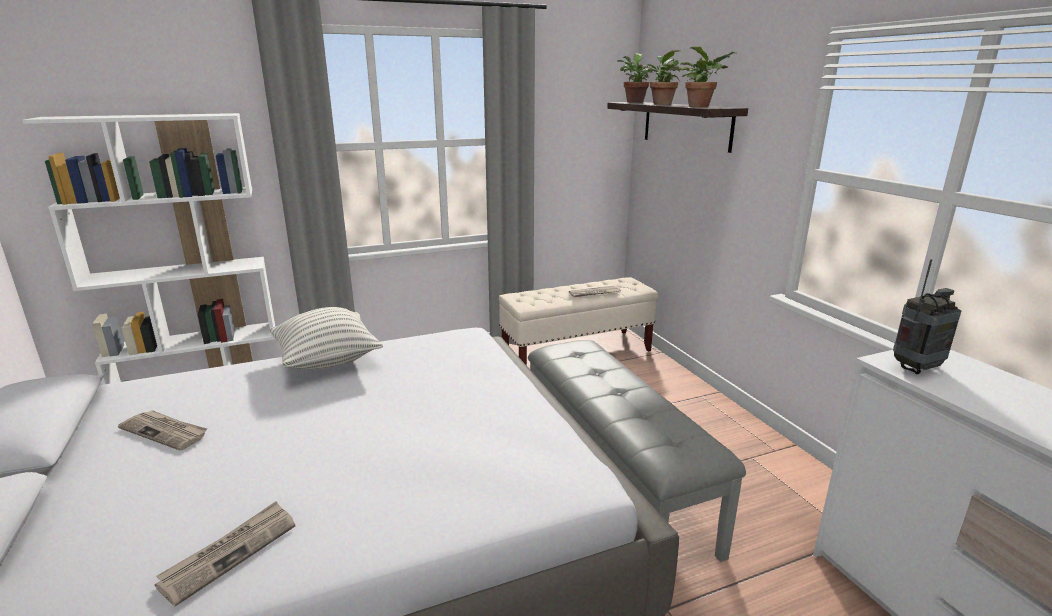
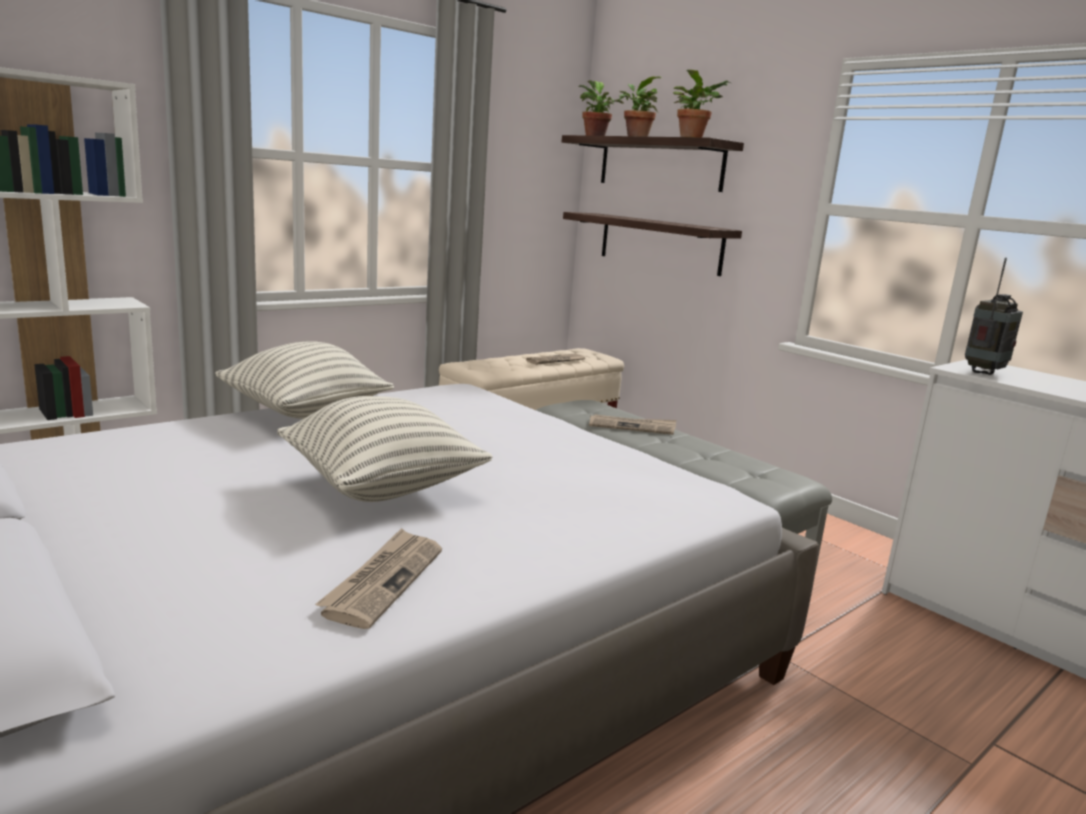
camera: 20 degrees left, 5 degrees down
(165, 431) = (145, 486): newspaper -> newspaper (632, 427)
(313, 447) = (382, 487): none -> pillow
(685, 194) = (660, 243): none -> shelf

